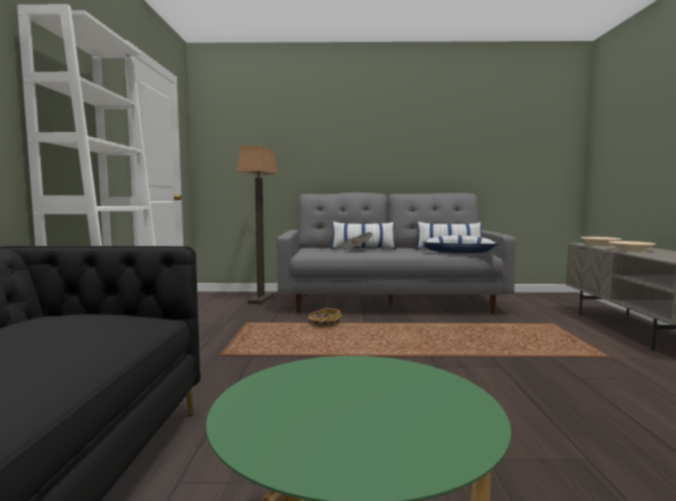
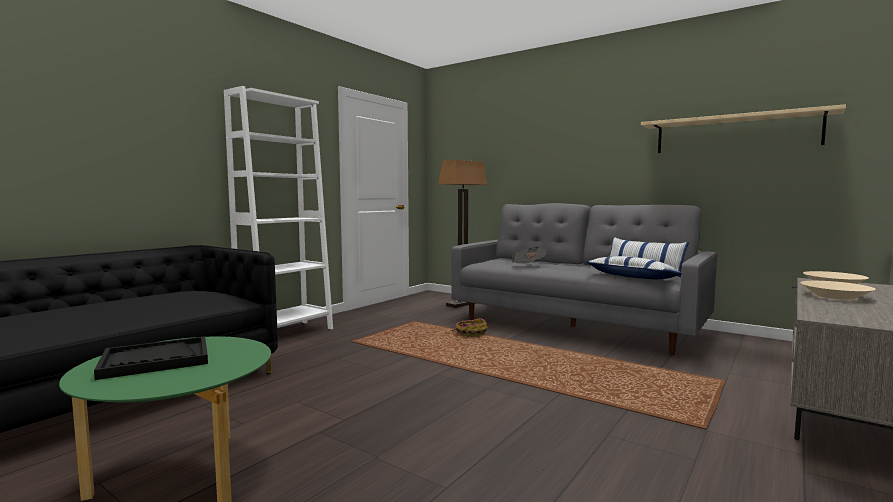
camera: 35 degrees right, 0 degrees up
(325, 411) = (155, 360): none -> black tray
(363, 248) = (550, 263): pillow -> none
(490, 138) = (735, 134): none -> beige shelf

